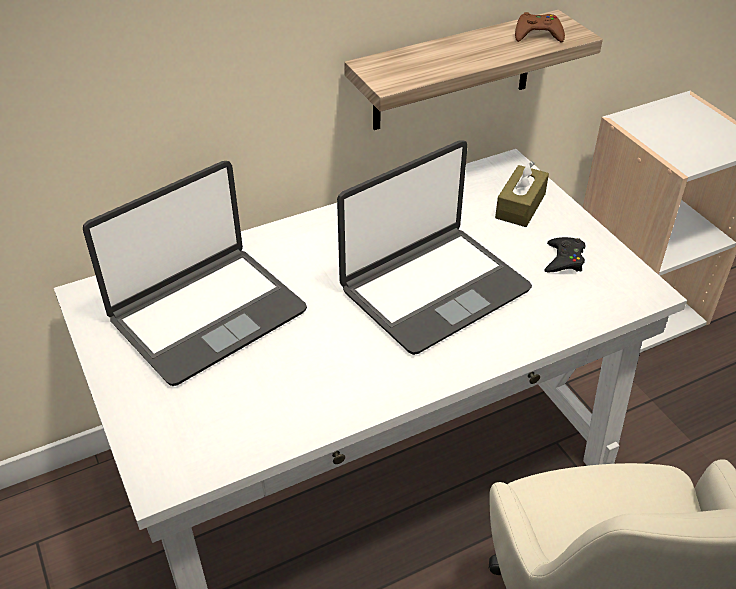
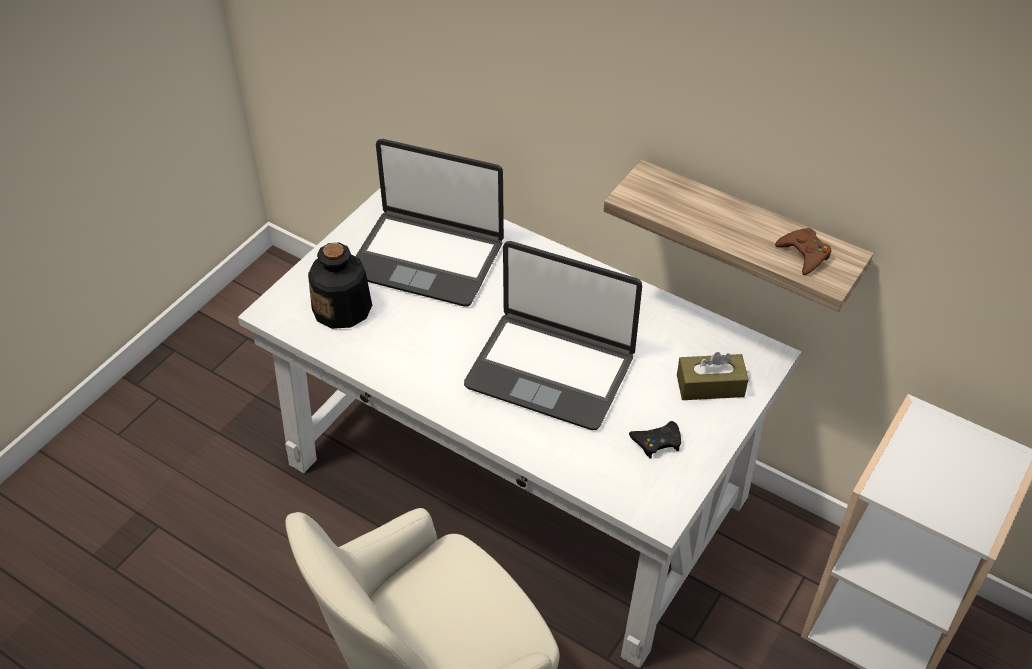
camera: 60 degrees right, 5 degrees up
(217, 411) = (343, 308): none -> bottle

